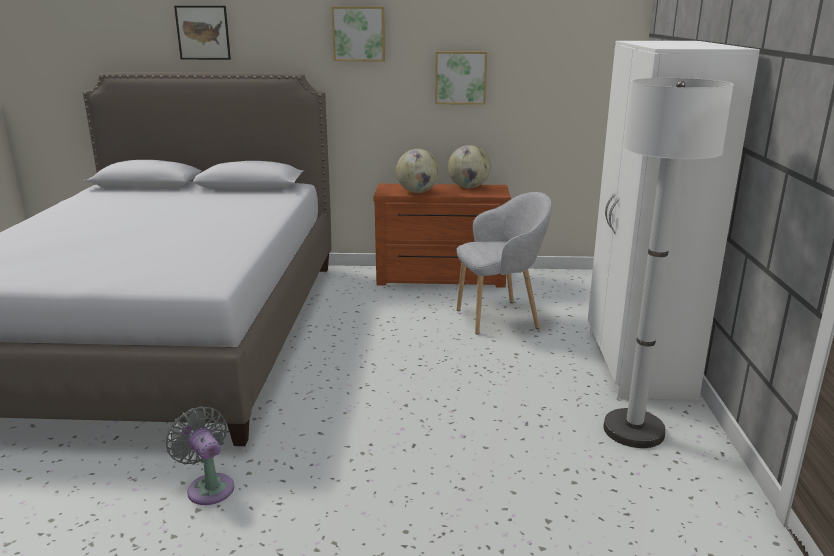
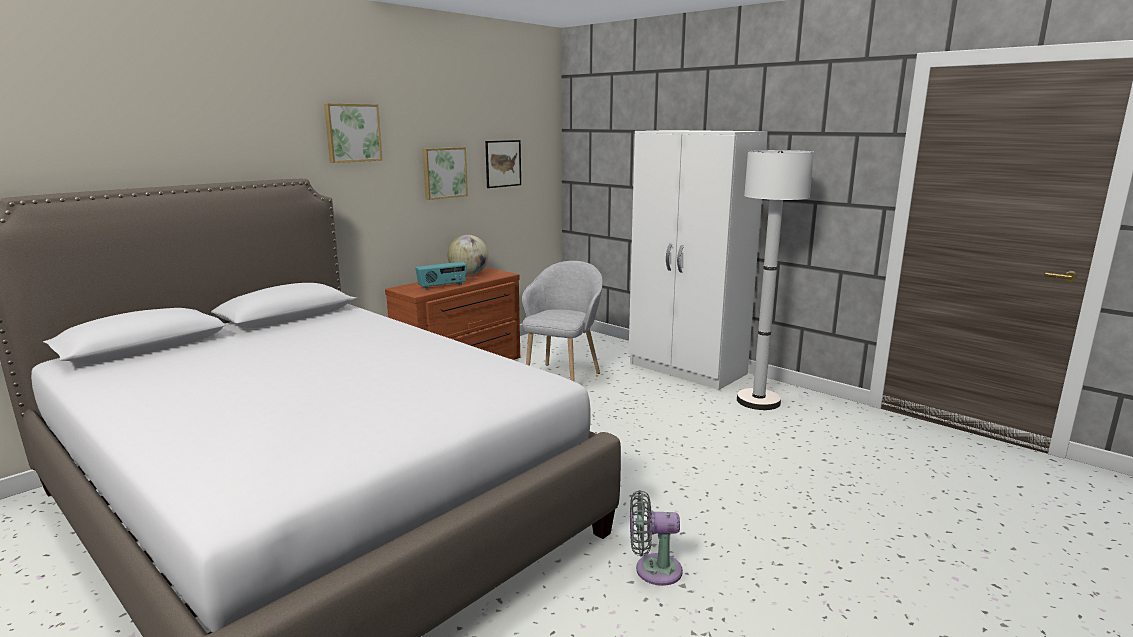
camera: 50 degrees left, 5 degrees down
(203, 32) = (164, 134): picture -> picture (503, 163)
(418, 192) = (442, 286): globe -> radio

